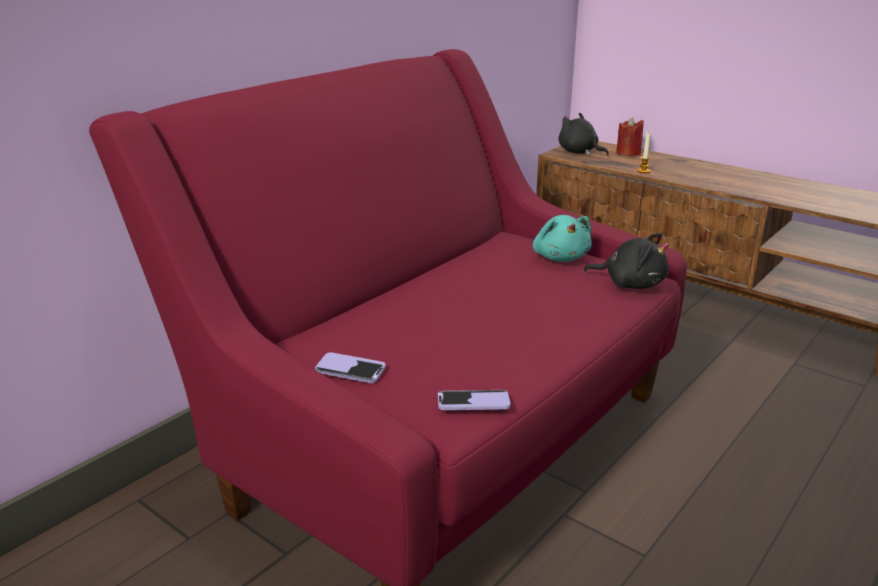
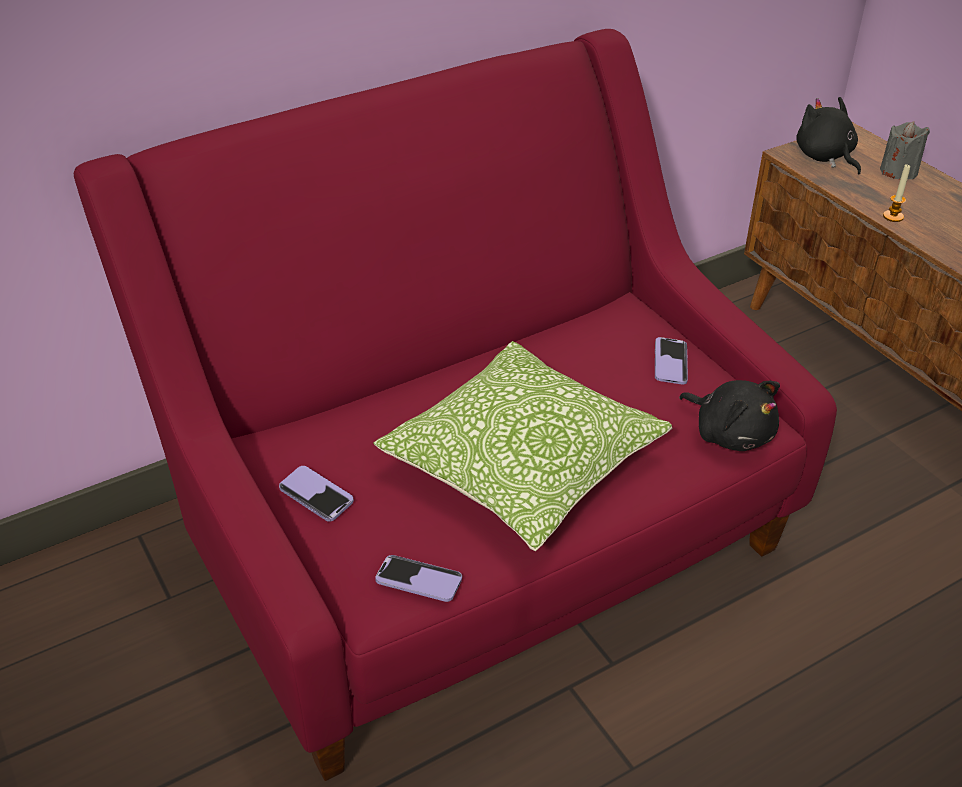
camera: 20 degrees right, 15 degrees up
(501, 323) = (523, 464): none -> pillow
(560, 257) = (670, 362): turquoise plush toy -> phone
(628, 153) = (898, 171): red candle -> grey candle

